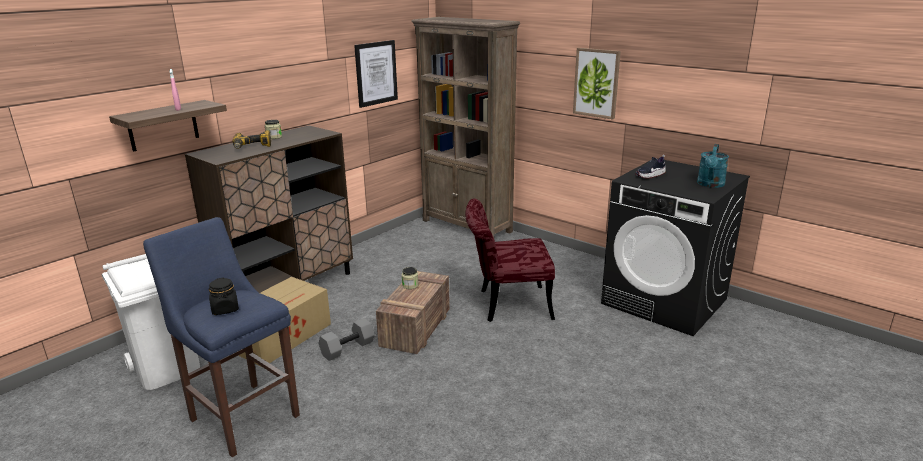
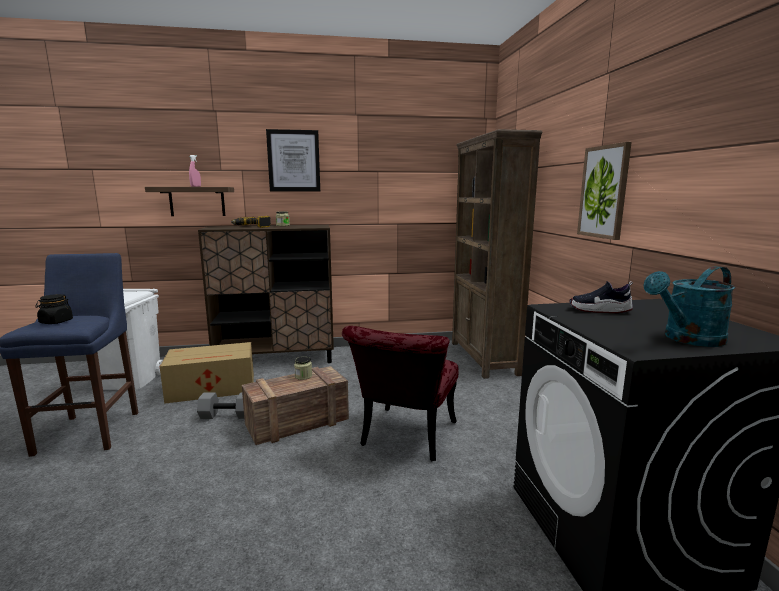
camera: 40 degrees right, 10 degrees down
(376, 73) = (411, 190): picture -> picture (294, 161)
(506, 304) = (405, 439): red chair -> red chair turned 105 degrees counterclockwise

